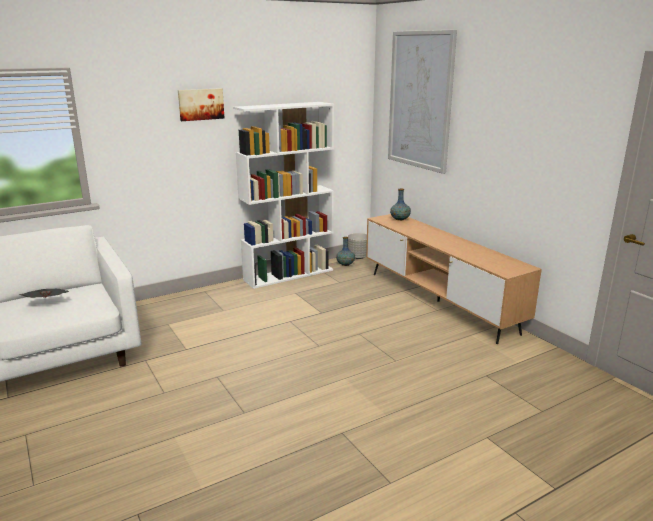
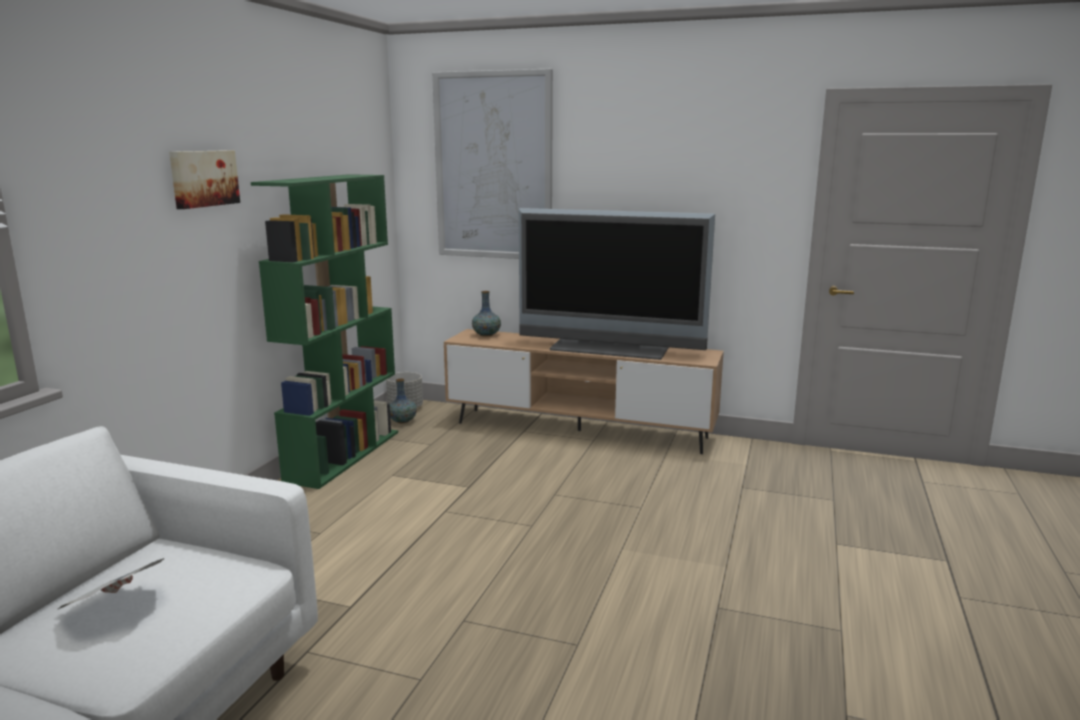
camera: 40 degrees left, 5 degrees down
(289, 274) = (344, 455): white bookcase -> green bookcase
(458, 247) = (609, 348): none -> television

